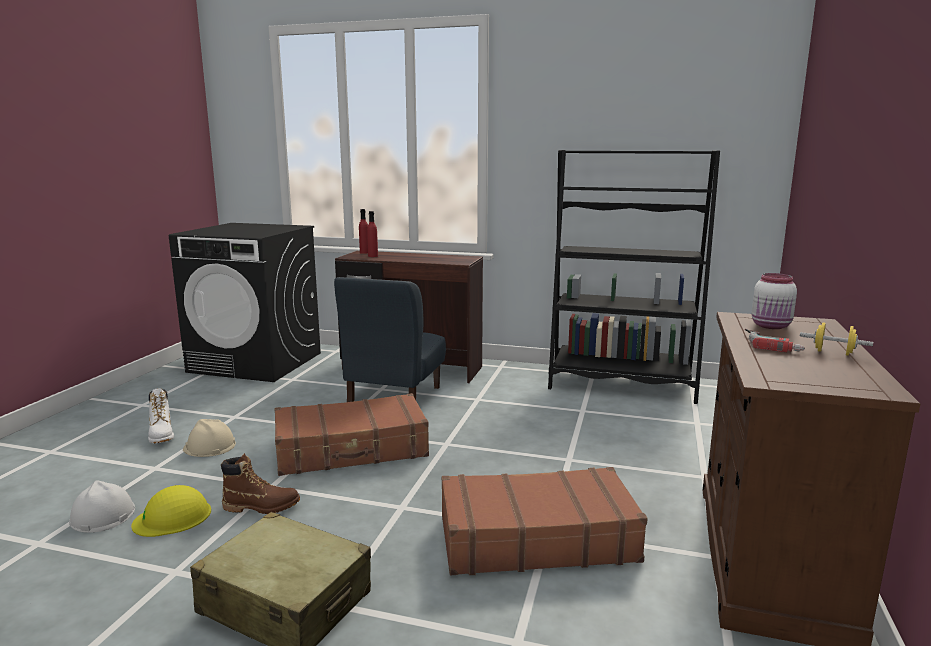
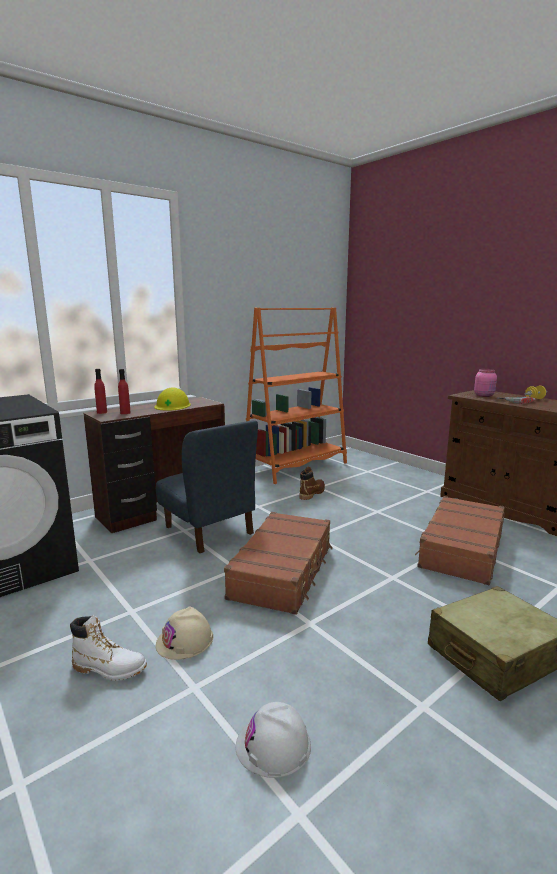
camera: 55 degrees left, 0 degrees up
(173, 517) = (321, 691): yellow hard hat -> yellow hard hat (172, 405)
(261, 506) = (342, 636): brown boot -> brown boot (312, 493)
(621, 384) = (296, 467): black bookcase -> orange bookcase
(771, 326) = (484, 395): white jar -> pink jar

